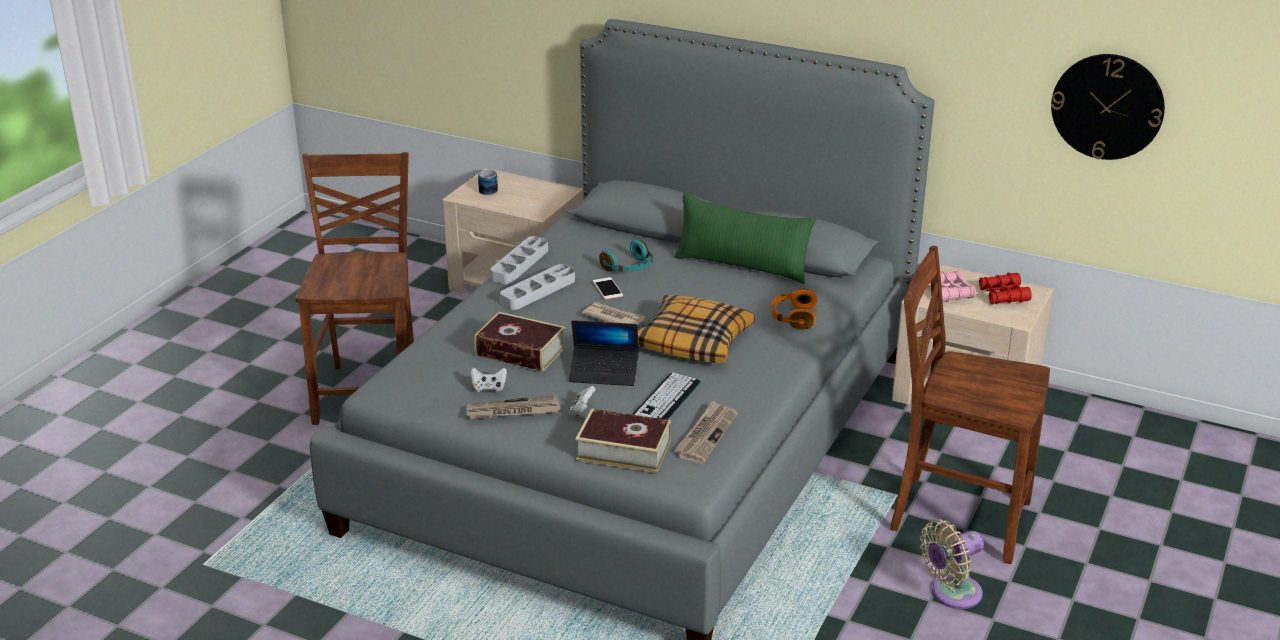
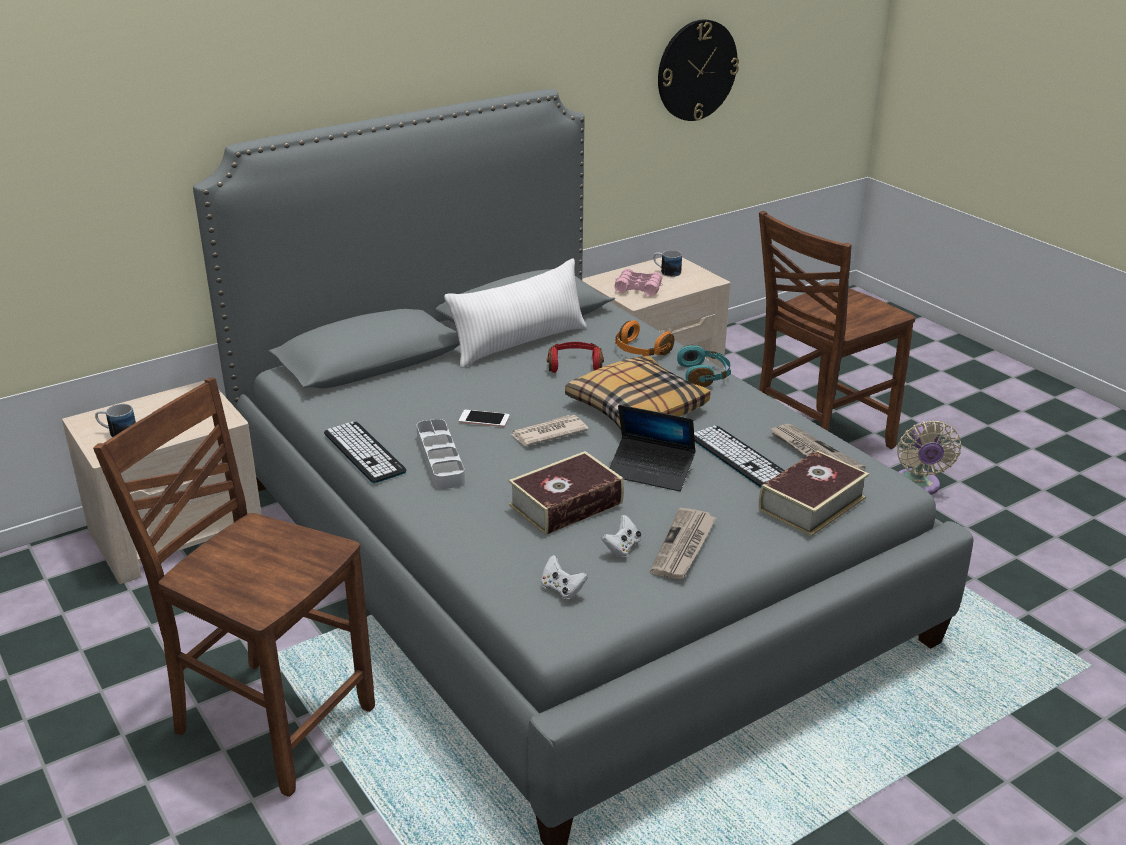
camera: 60 degrees left, 0 degrees up
(520, 264) = (364, 452): grey tray -> keyboard
(581, 410) = (715, 505): white game controller -> white game controller (562, 589)
(604, 373) = (651, 471): laptop -> laptop turned 75 degrees clockwise
(629, 267) = (451, 396): turquoise headphones -> turquoise headphones (704, 375)
(733, 298) = (575, 365): none -> red headphones
(742, 266) = (519, 343): green pillow -> white pillow
(1003, 295) = (666, 272): red binoculars -> mug

